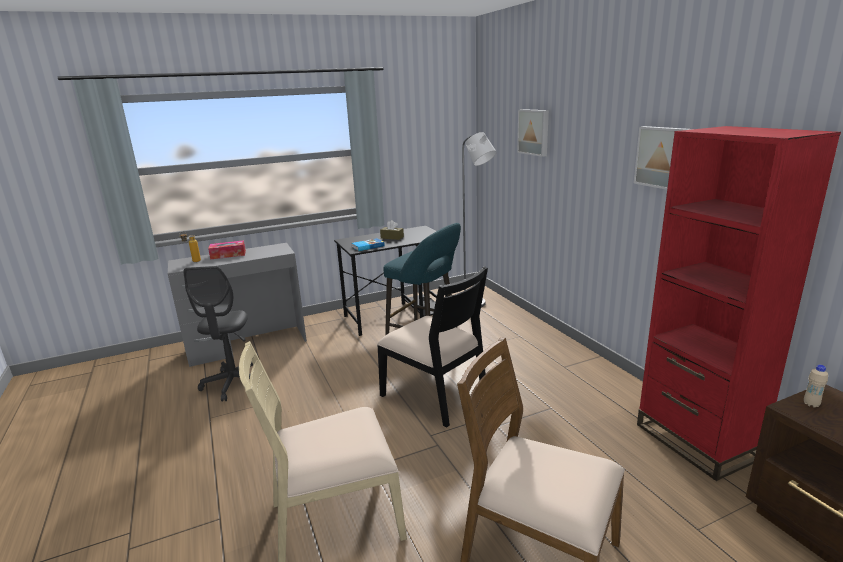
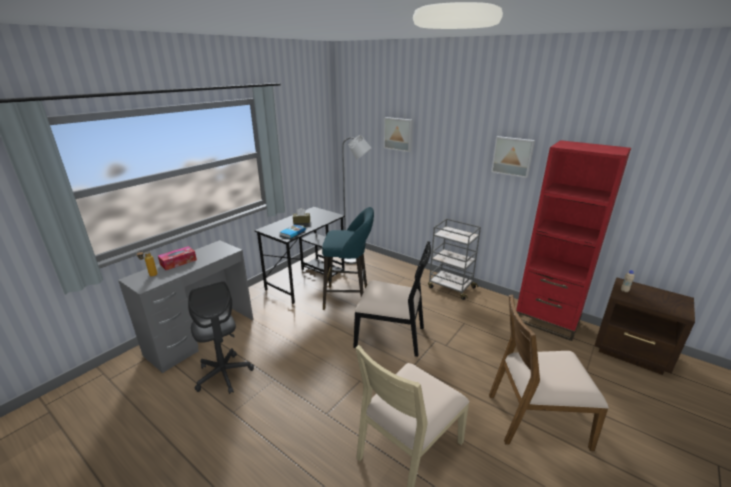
camera: 30 degrees left, 5 degrees up
(576, 361) = (451, 287): none -> grey cart

